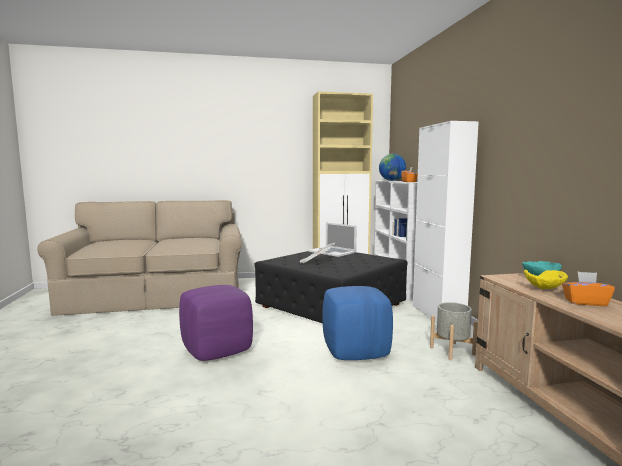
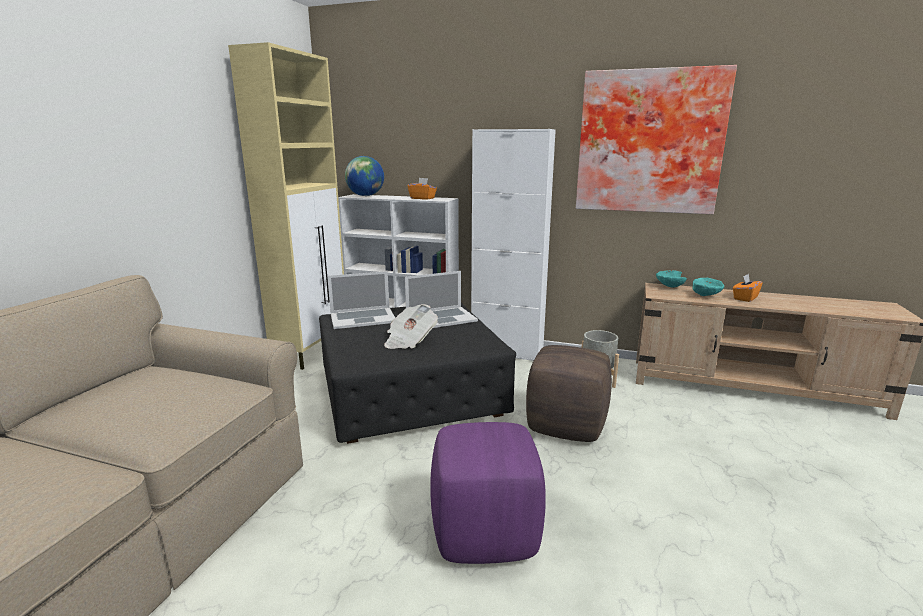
camera: 60 degrees left, 10 degrees up
(356, 351) = (565, 425): blue ottoman -> brown ottoman
(363, 261) = (441, 318): none -> laptop
(540, 123) = (649, 142): none -> picture
(544, 290) = (706, 296): yellow bowl -> turquoise bowl

